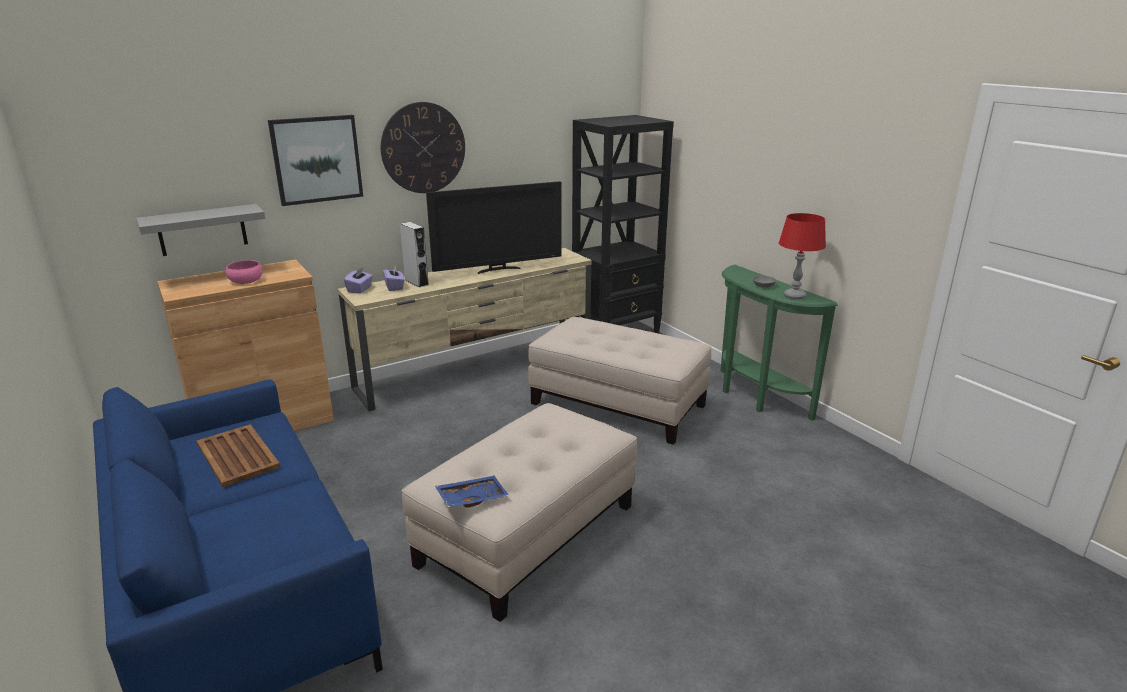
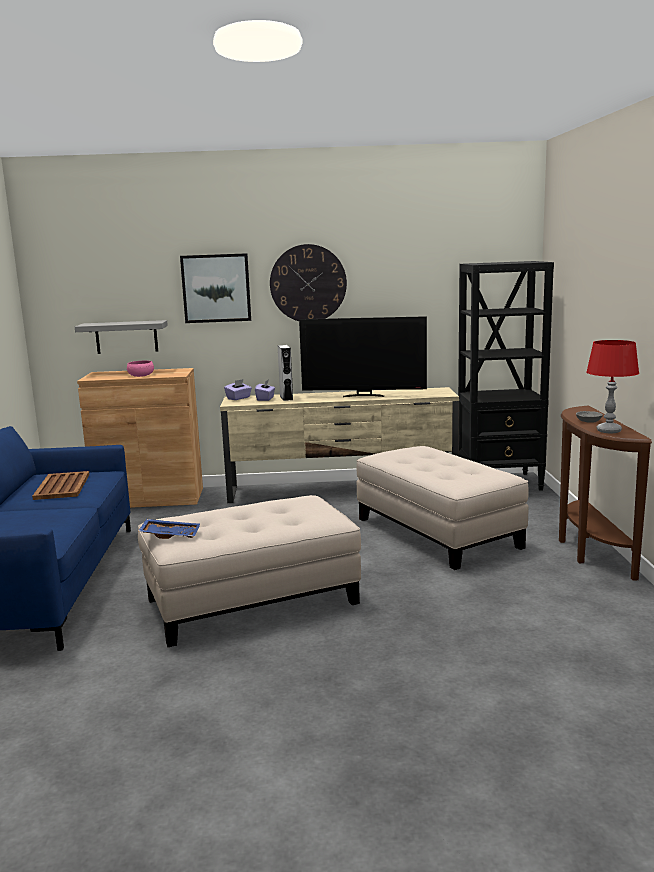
camera: 30 degrees right, 10 degrees down
(754, 397) = (589, 551): green console table -> brown console table

